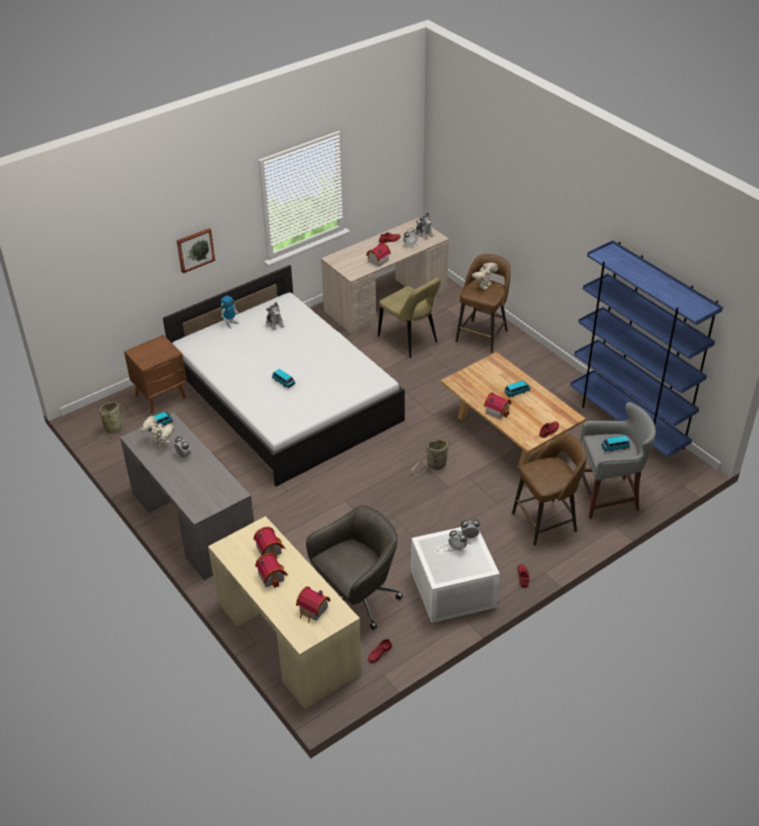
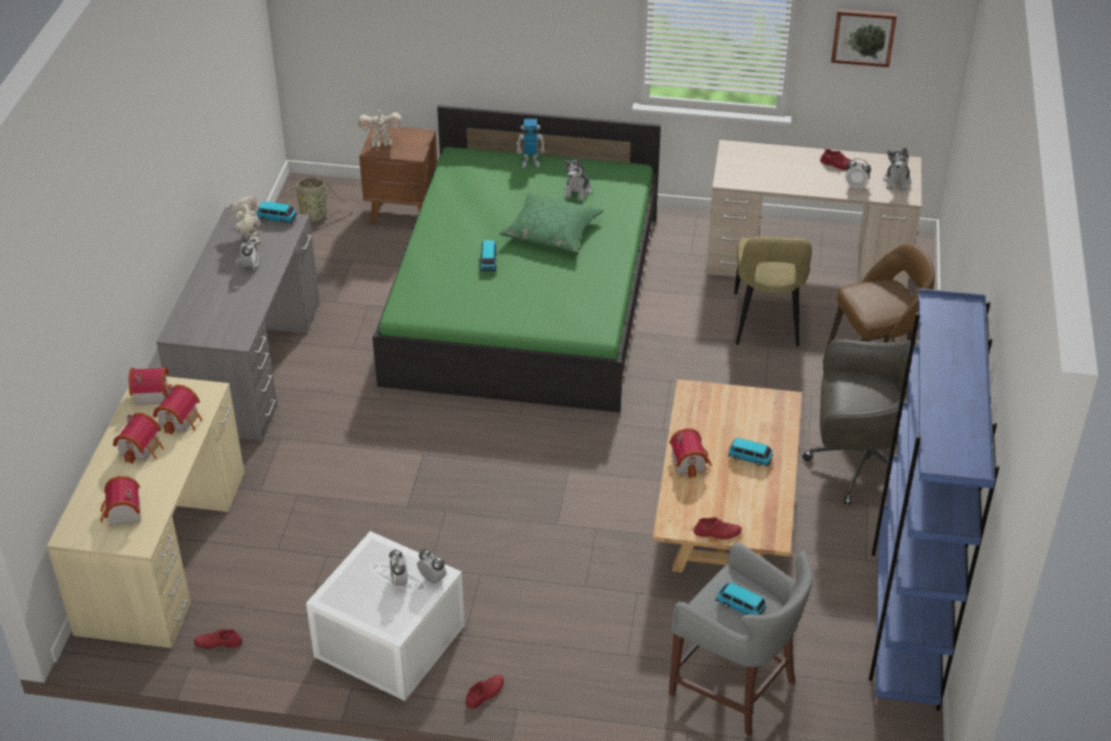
camera: 45 degrees right, 0 degrees up
(195, 249) = (518, 34): picture -> picture (863, 36)
(285, 399) = (524, 298): white bed -> green bed
(292, 349) = (552, 231): none -> green pillow
(357, 599) = (279, 568): grey office chair -> grey office chair (860, 465)
(377, 260) = (783, 181): toy house -> toy house (151, 393)
(435, 466) = (577, 490): basket -> none
(484, 285) = (887, 294): toy robot -> toy robot (381, 142)
(546, 521) = (609, 654): brown stool -> none

